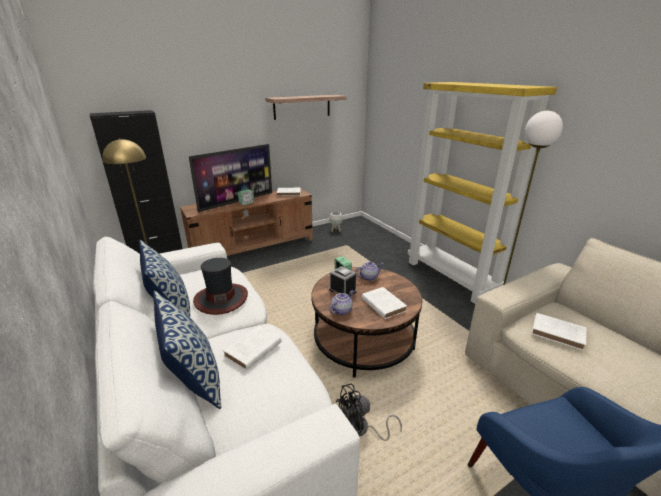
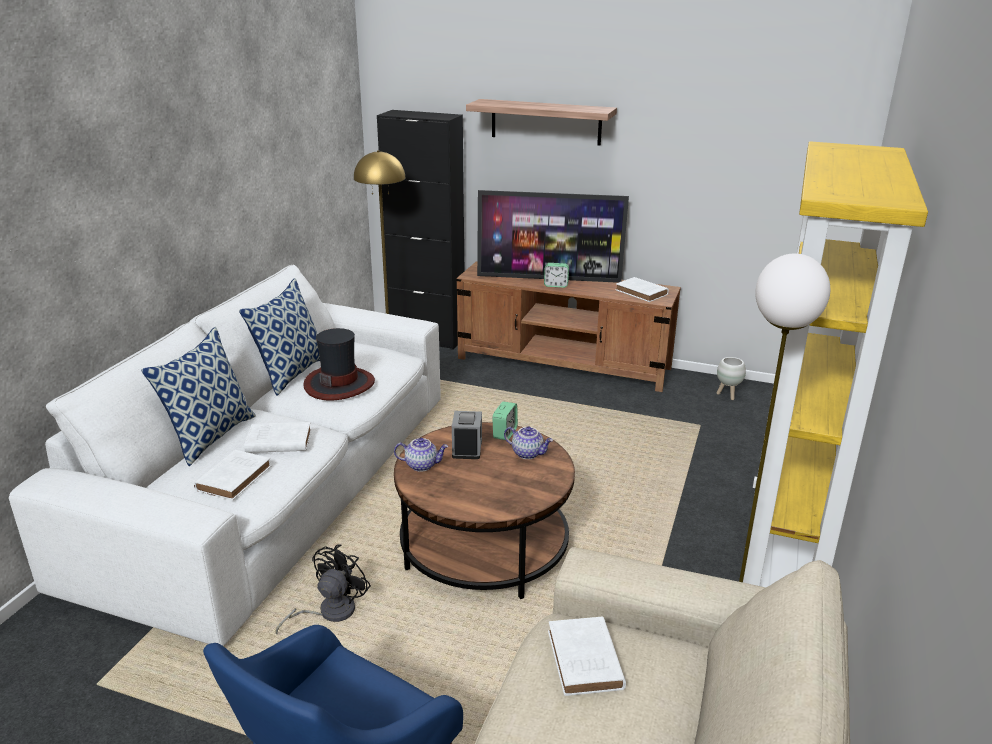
camera: 50 degrees right, 0 degrees up
(302, 107) = (714, 140): shelf -> shelf (546, 122)
(361, 429) = (329, 612): black fan -> black fan turned 90 degrees clockwise
(382, 304) = (475, 488): white book -> white book (235, 477)

